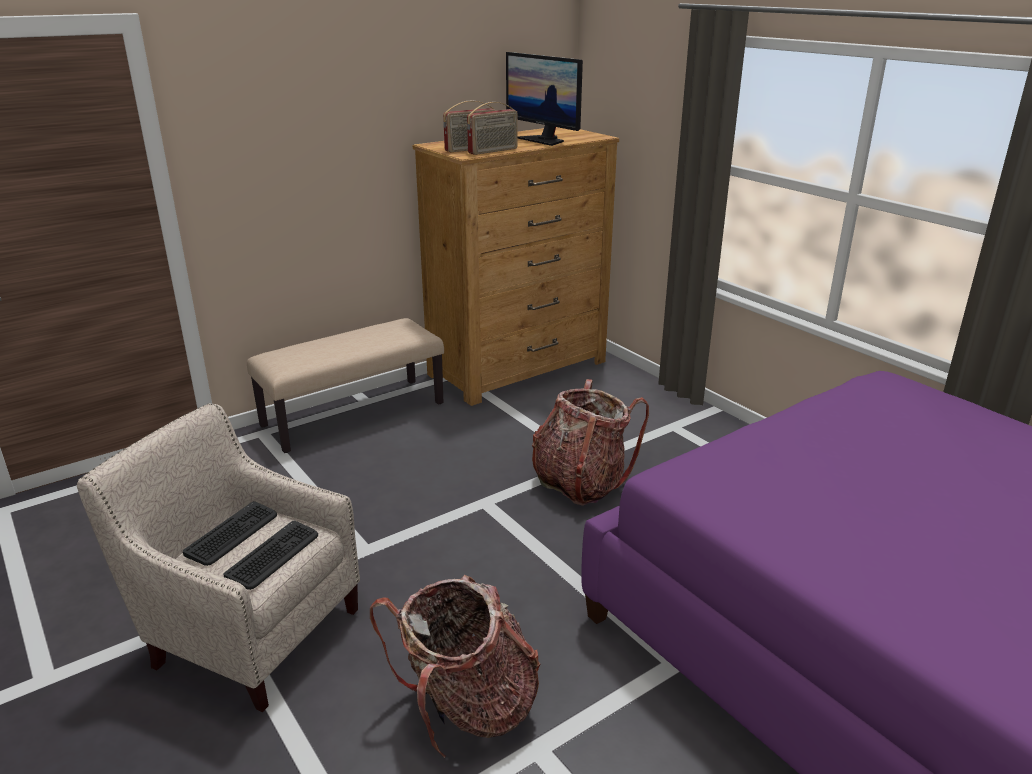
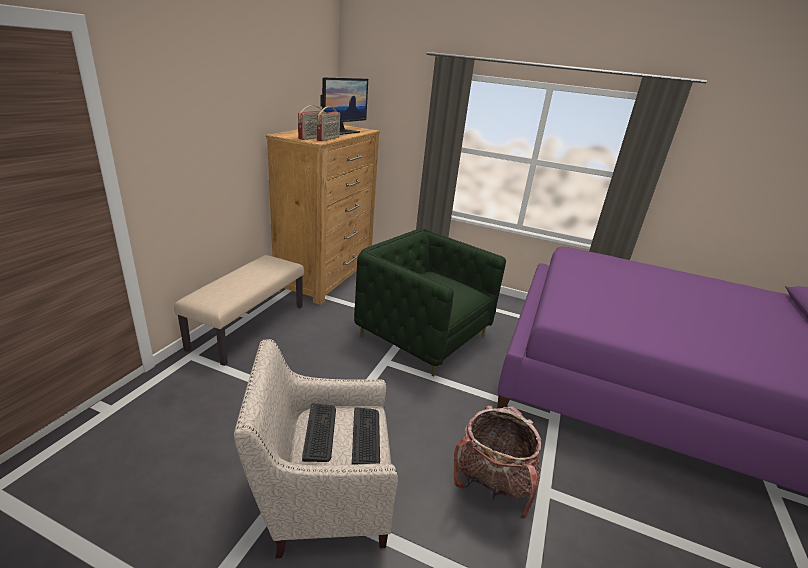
camera: 35 degrees left, 0 degrees up
(544, 140) = (343, 132): monitor -> monitor turned 75 degrees counterclockwise
(581, 482) = (423, 335): backpack -> green armchair

